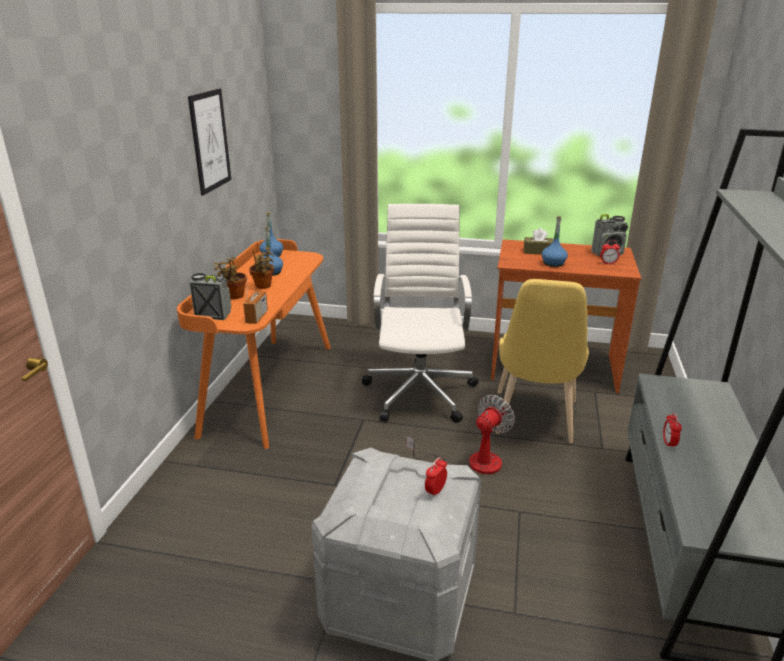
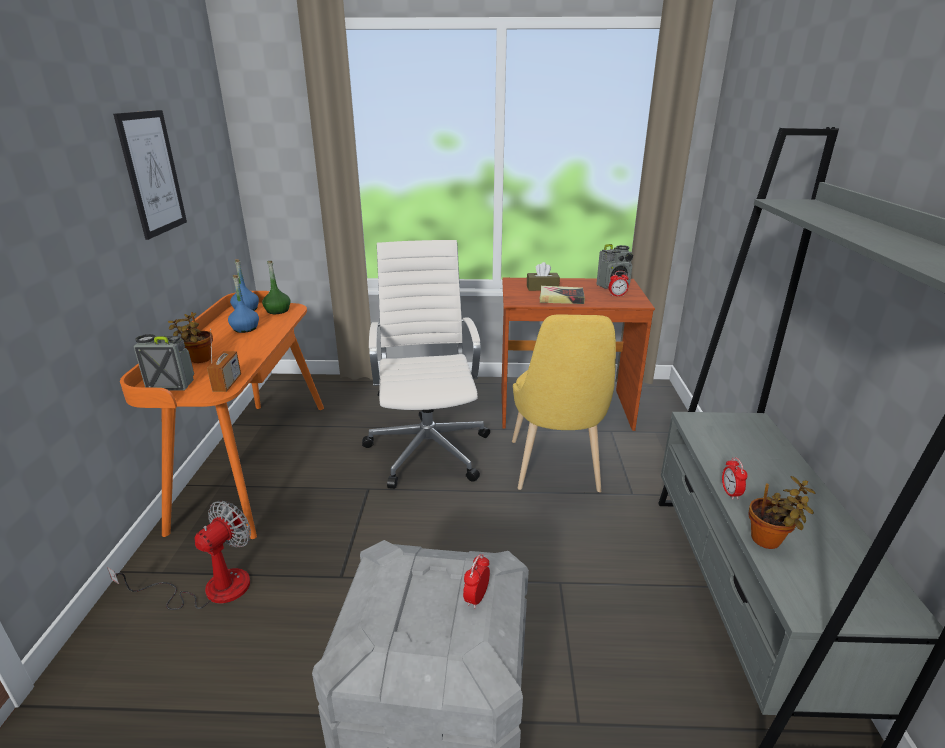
camera: 10 degrees left, 0 degrees up
(263, 286) = (236, 345): potted plant -> potted plant (769, 541)
(298, 258) = (277, 311): none -> green bottle
(472, 463) = (497, 529): fan -> fan (211, 588)
(553, 263) = (561, 298): blue bottle -> book

